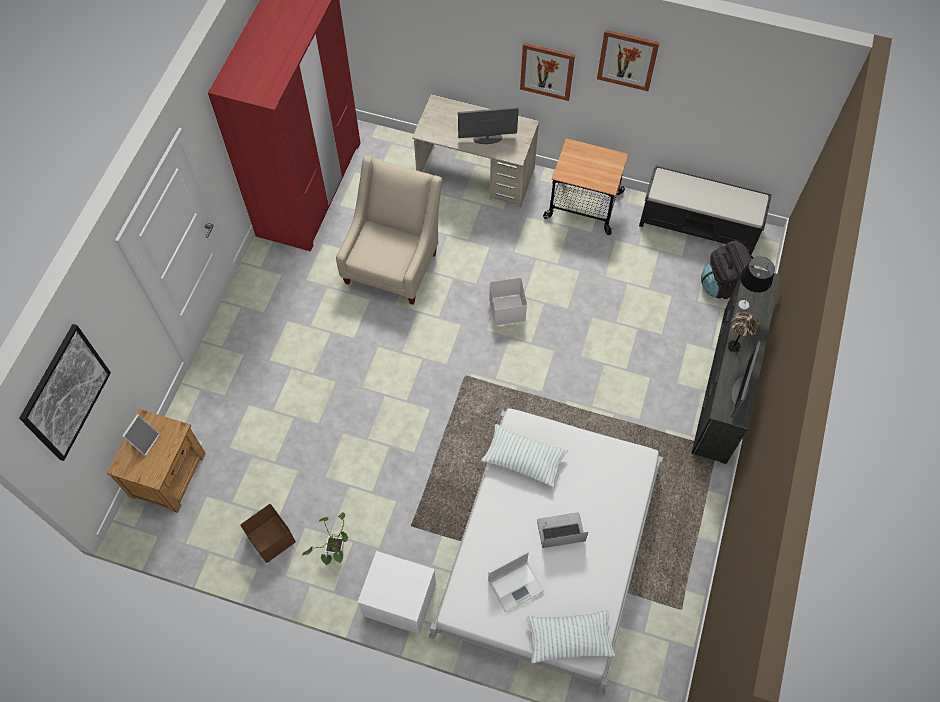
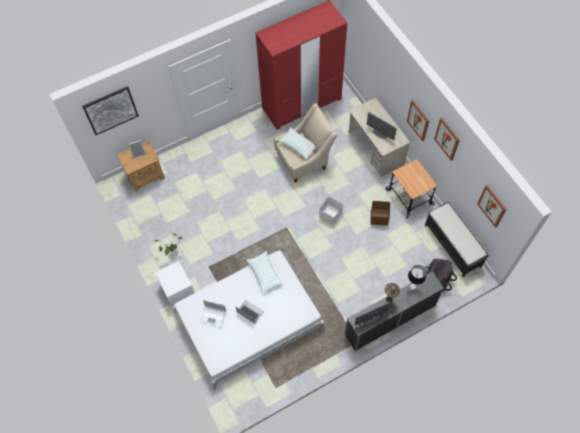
camera: 45 degrees right, 0 degrees up
(272, 539) = (157, 228): brown storage box -> brown storage box (379, 217)
(569, 639) = (212, 352): pillow -> pillow (298, 146)
(762, 109) = (492, 206): none -> picture

